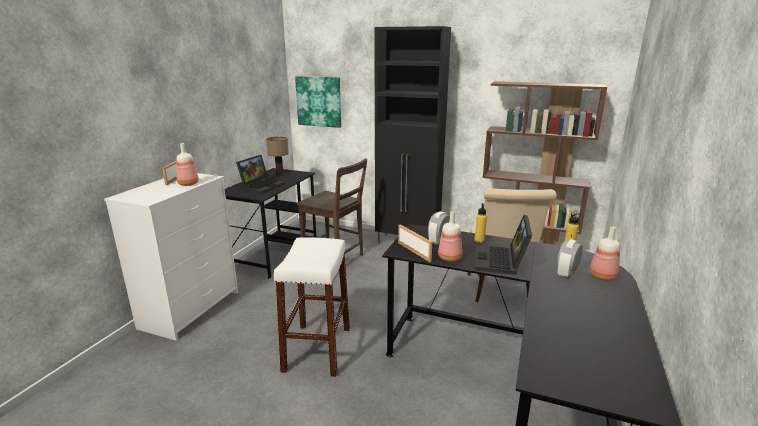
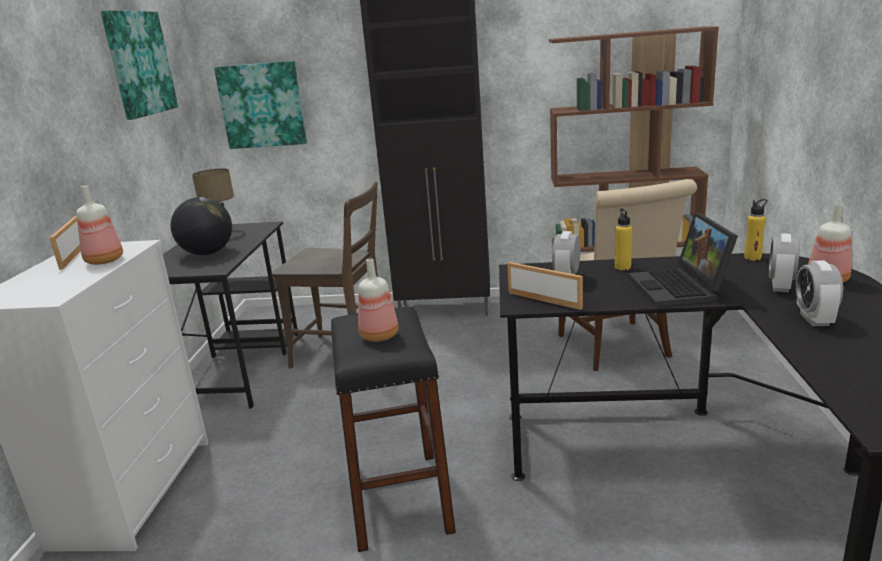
camera: 15 degrees left, 0 degrees up
(245, 73) = (139, 63): none -> picture
(262, 185) = (207, 253): laptop -> globe
(317, 349) = (399, 498): white stool -> black stool
(450, 258) = (605, 298): bottle -> bottle (380, 335)
(566, 300) = (814, 319): none -> alarm clock

